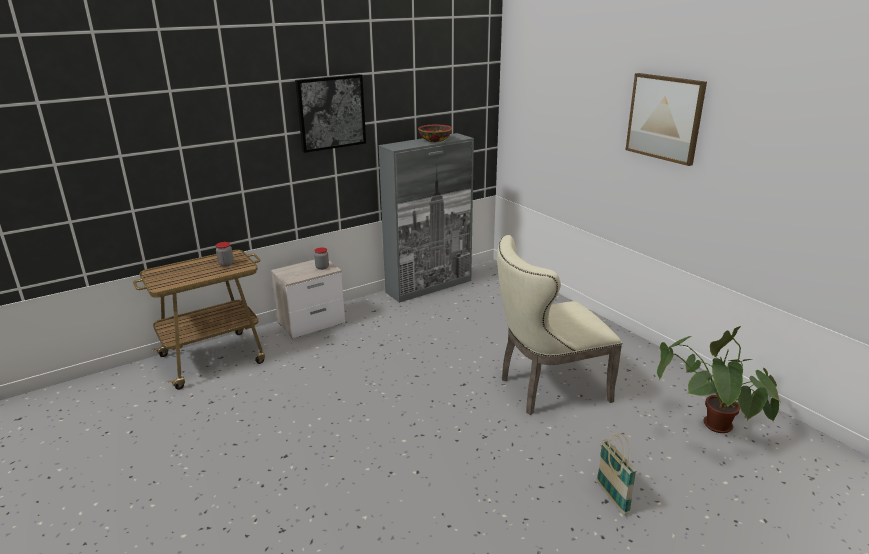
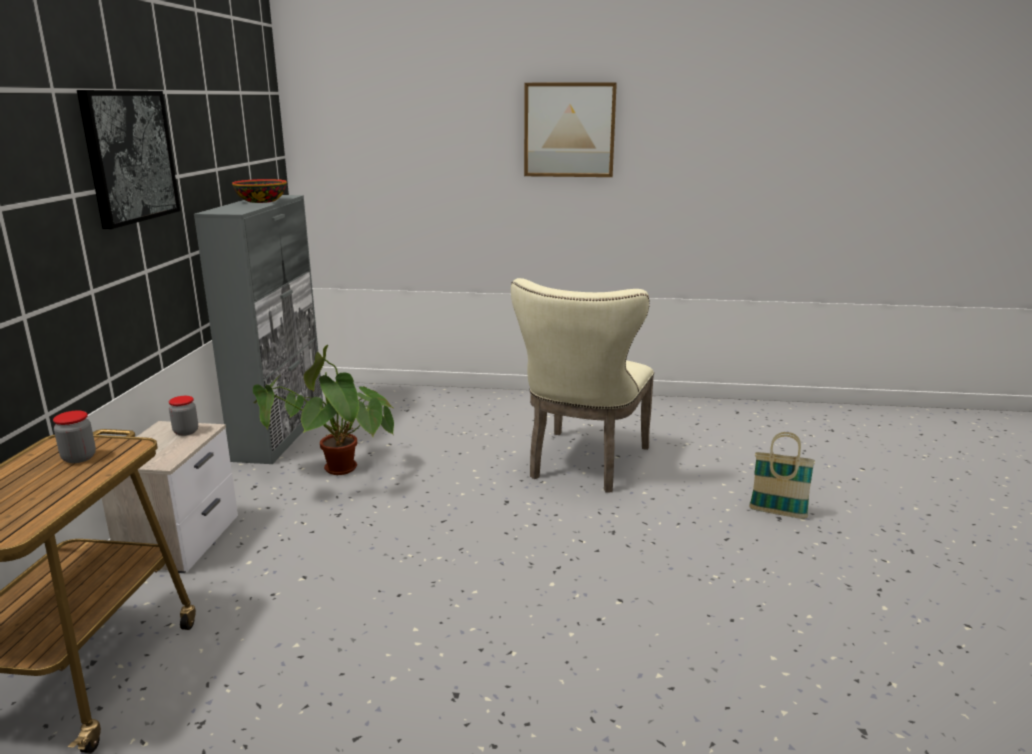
camera: 50 degrees left, 5 degrees down
(708, 430) = (737, 433): potted plant -> potted plant (334, 476)

